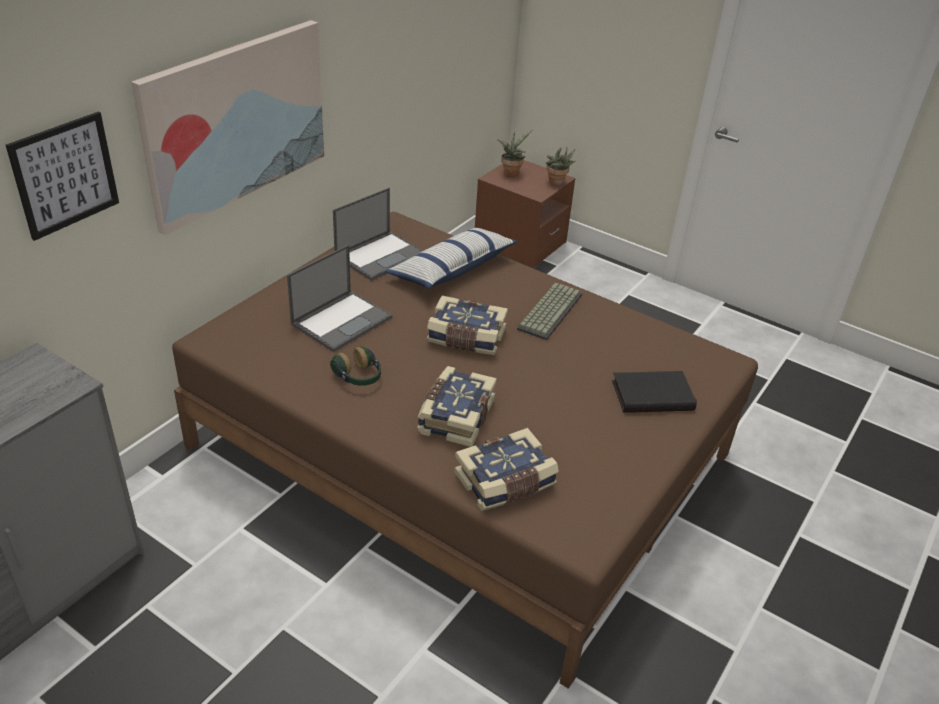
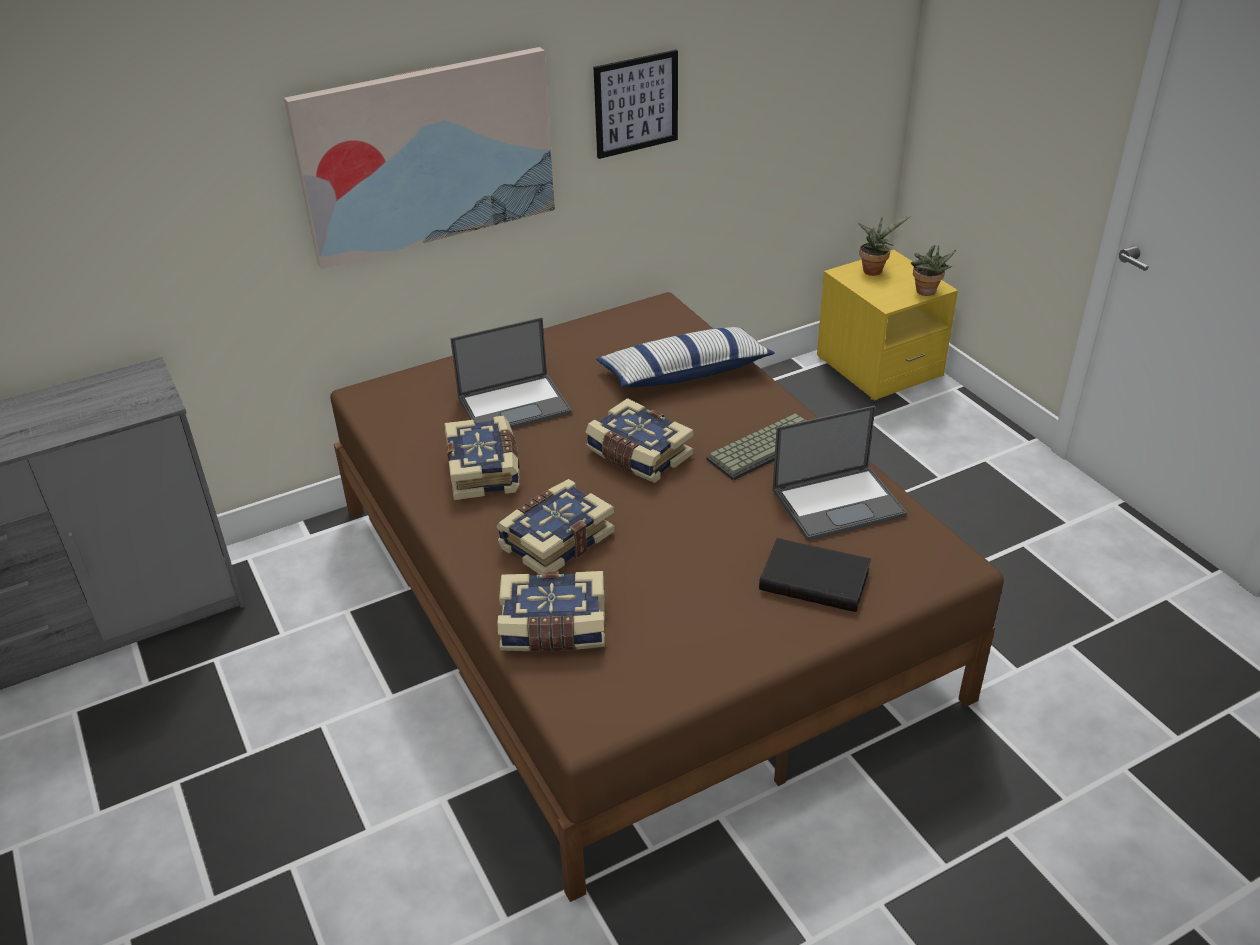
camera: 30 degrees right, 0 degrees up
(65, 175) = (201, 188): picture -> picture (636, 104)
(358, 377) = (485, 470): headphones -> book
(380, 255) = (613, 340): laptop -> laptop (839, 502)
(519, 244) = (878, 366): brown nightstand -> yellow nightstand

